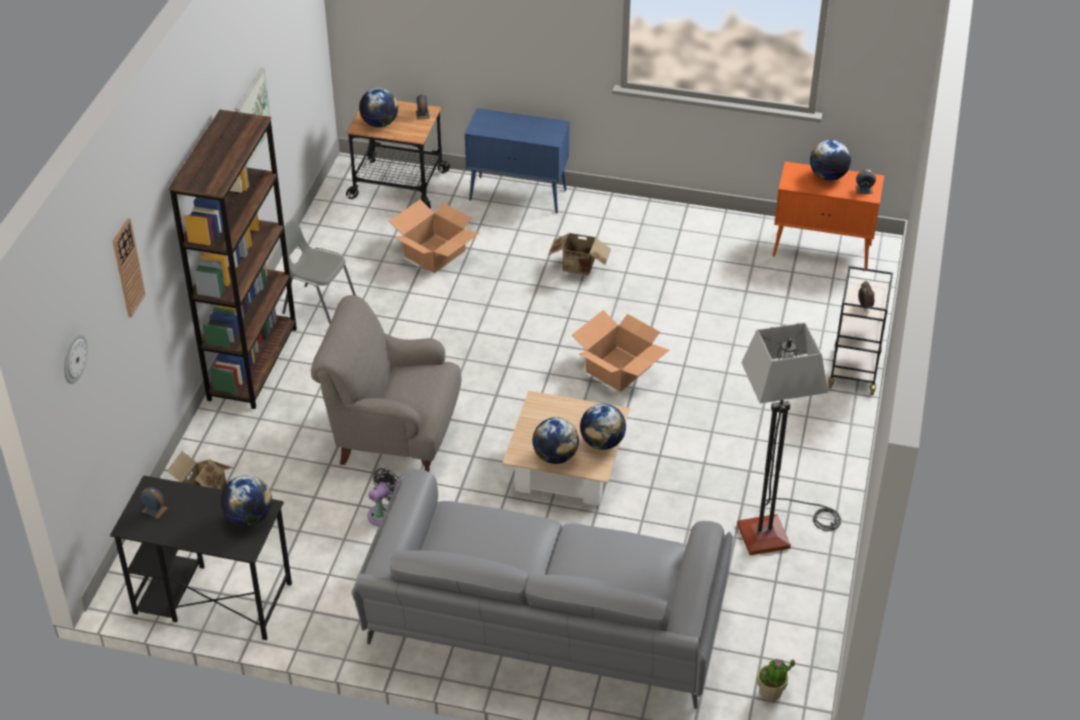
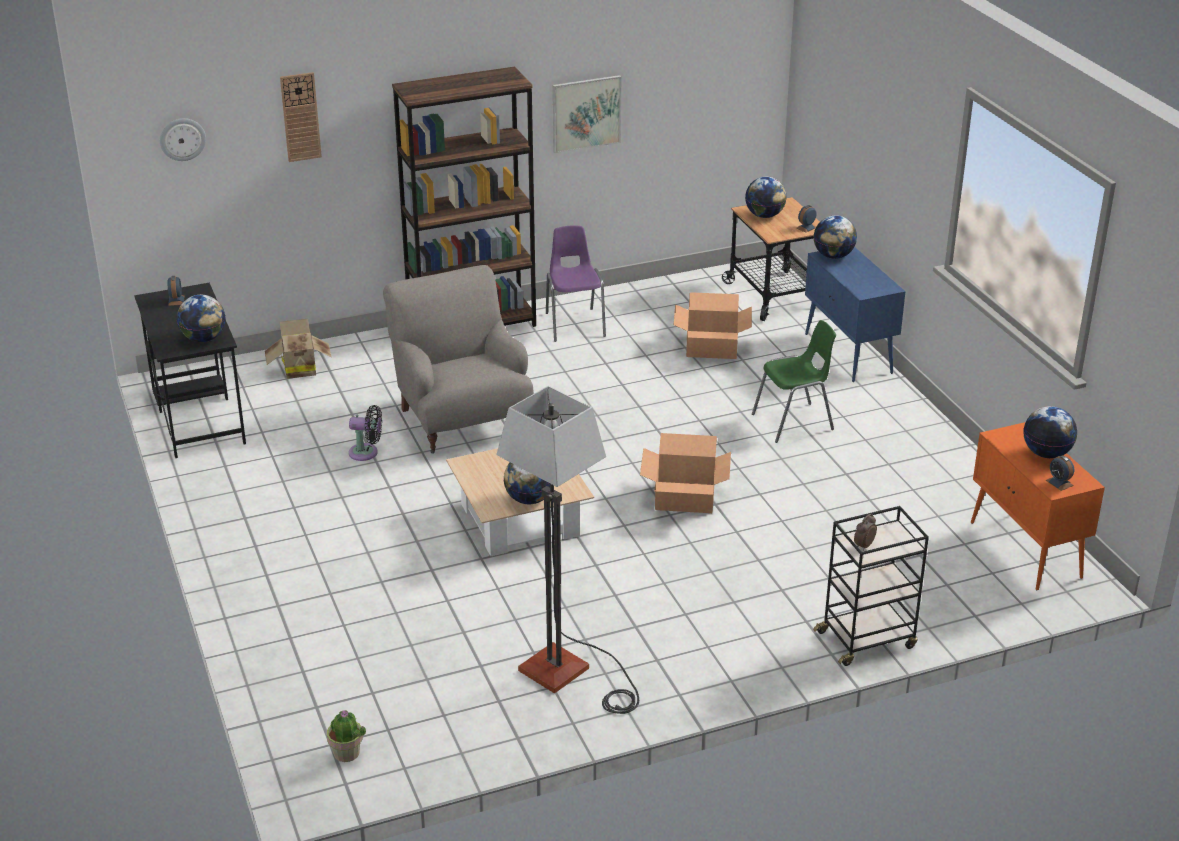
camera: 55 degrees right, 10 degrees down
(319, 306) = (574, 324): grey chair -> purple chair
(542, 626) = (311, 585): grey sofa -> none
(555, 457) = (483, 482): globe -> globe (833, 256)
(579, 268) = (794, 422): cardboard box -> green chair

